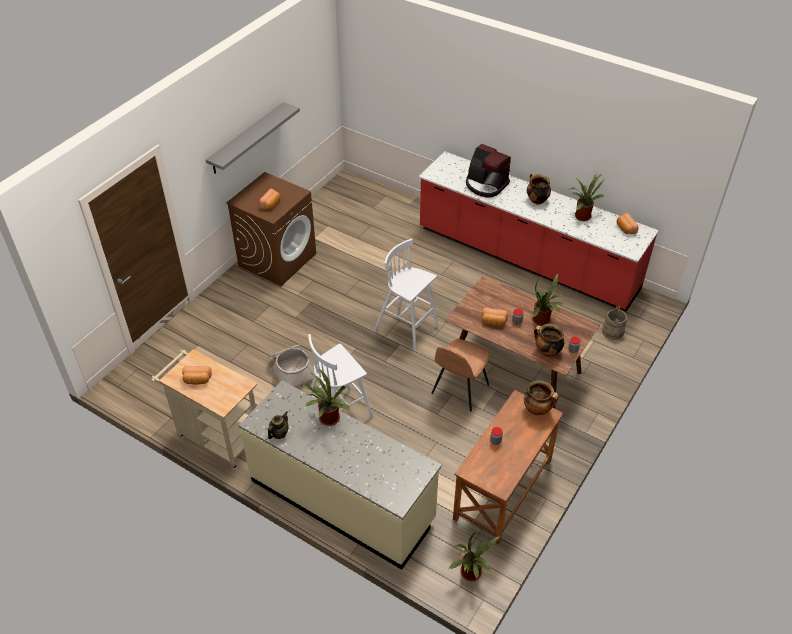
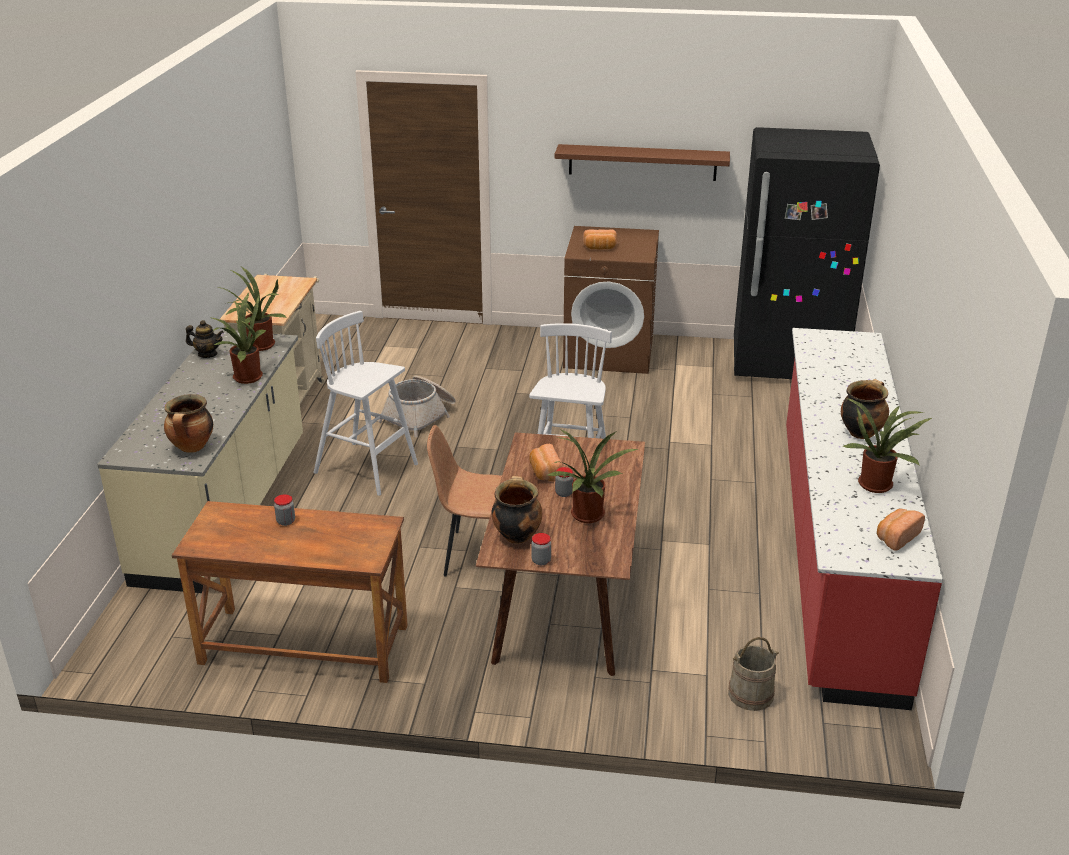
camera: 65 degrees right, 15 degrees down
(197, 380) = (268, 292): bread -> none
(247, 138) = (642, 162): grey shelf -> brown shelf
(346, 197) = (787, 363): none -> black fridge
(472, 574) = (135, 651): potted plant -> potted plant (258, 346)
(486, 185) = (842, 381): coffee machine -> none
(538, 410) = (372, 547): cooking pot -> cooking pot (192, 448)

